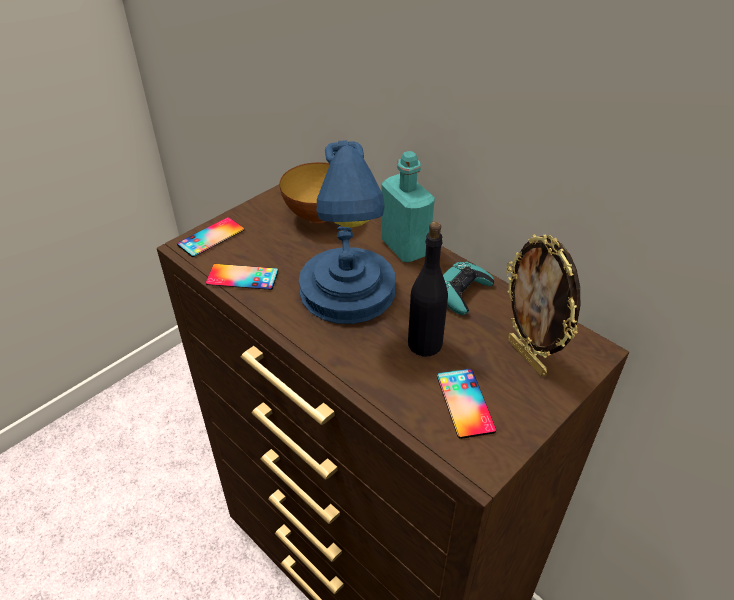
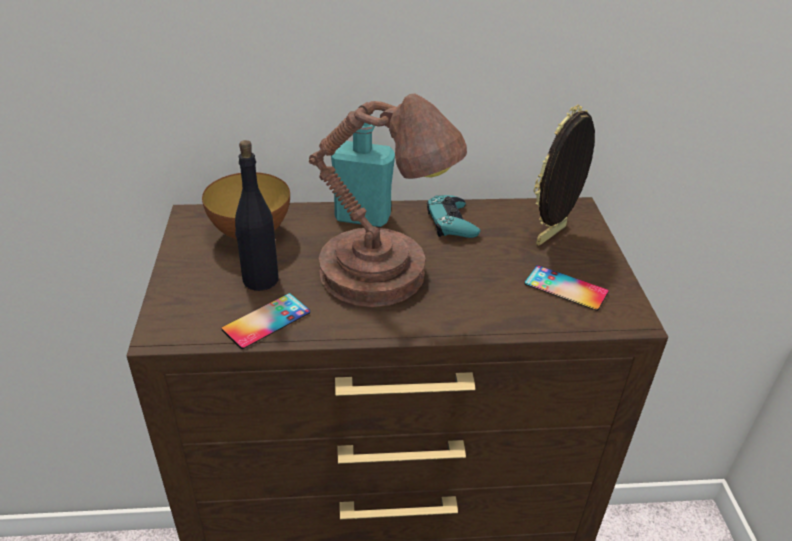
camera: 50 degrees left, 5 degrees down
(211, 237) = (175, 310): phone -> none
(349, 296) = (380, 276): blue table lamp -> brown table lamp
(424, 343) = (484, 271): black bottle -> black bottle (260, 279)
(528, 357) = (553, 236): picture frame -> picture frame turned 120 degrees clockwise

